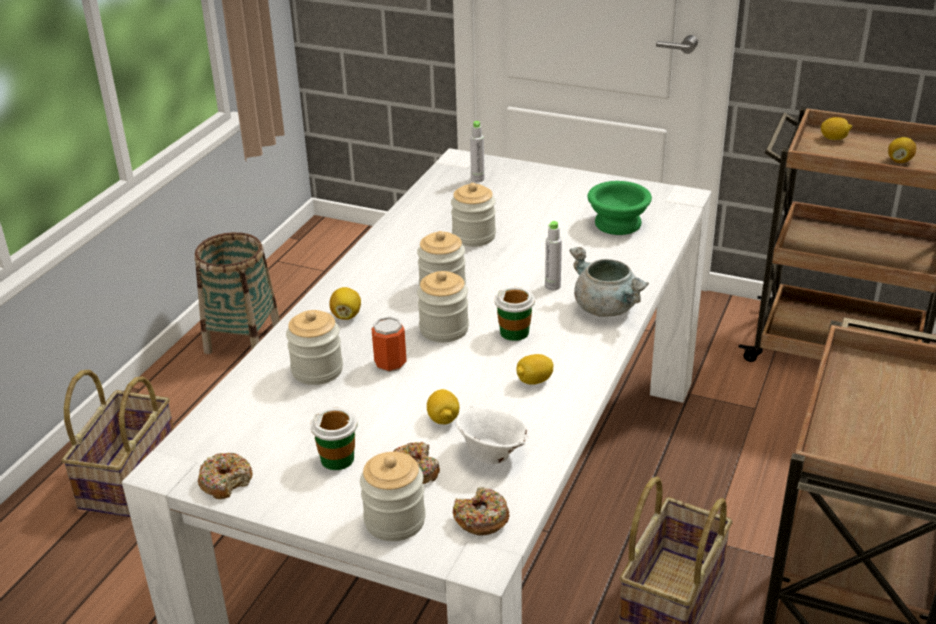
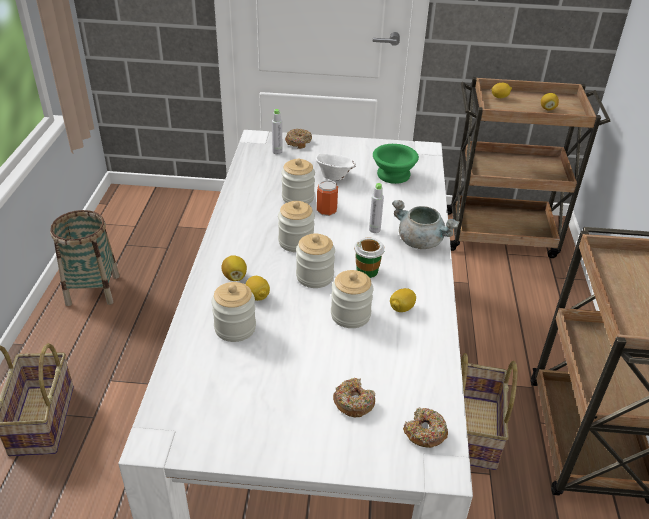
camera: 20 degrees left, 5 degrees up
(226, 482) = (209, 443): donut -> donut (298, 142)
(337, 459) = (290, 403): cup -> none
(390, 363) = (289, 312): can -> can (326, 211)
(395, 520) = (361, 449): jar -> jar (350, 315)
(443, 419) = (352, 352): lemon -> lemon (257, 296)
(491, 453) = (403, 374): white bowl -> white bowl (334, 177)

